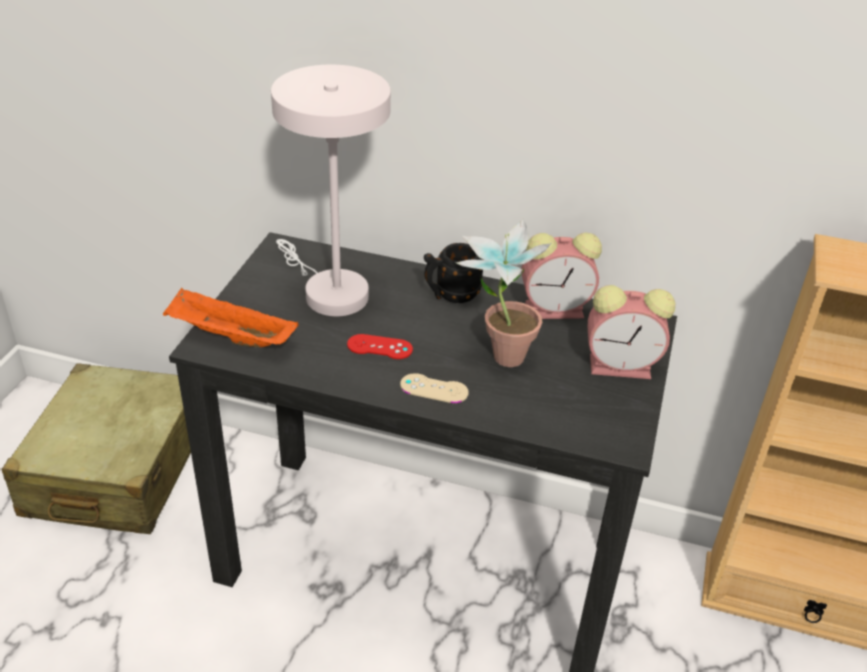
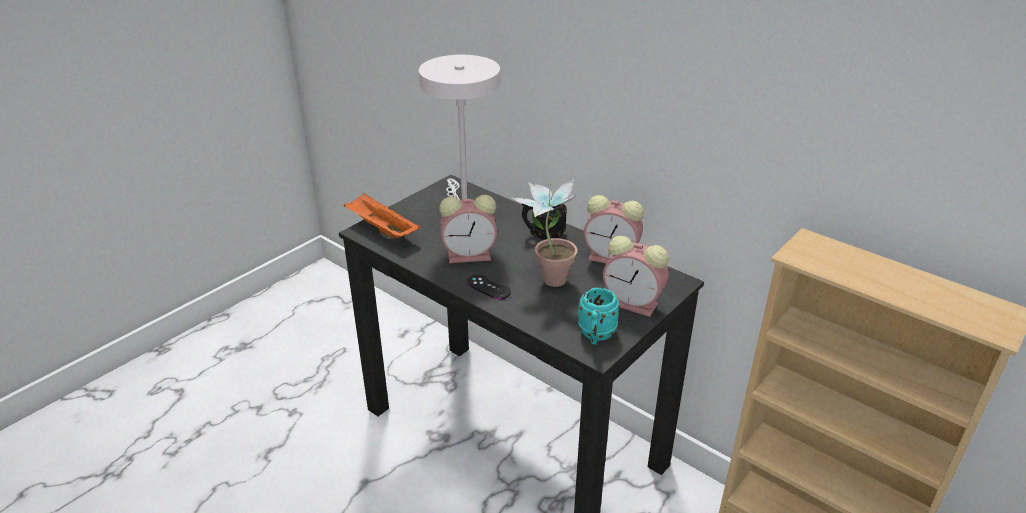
camera: 25 degrees right, 5 degrees down
(117, 469) = (346, 326): beige suitcase -> none
(379, 347) = (471, 255): red game controller -> alarm clock
(434, 389) = (488, 287): beige game controller -> black game controller
(608, 422) = (596, 336): none -> turquoise mug

